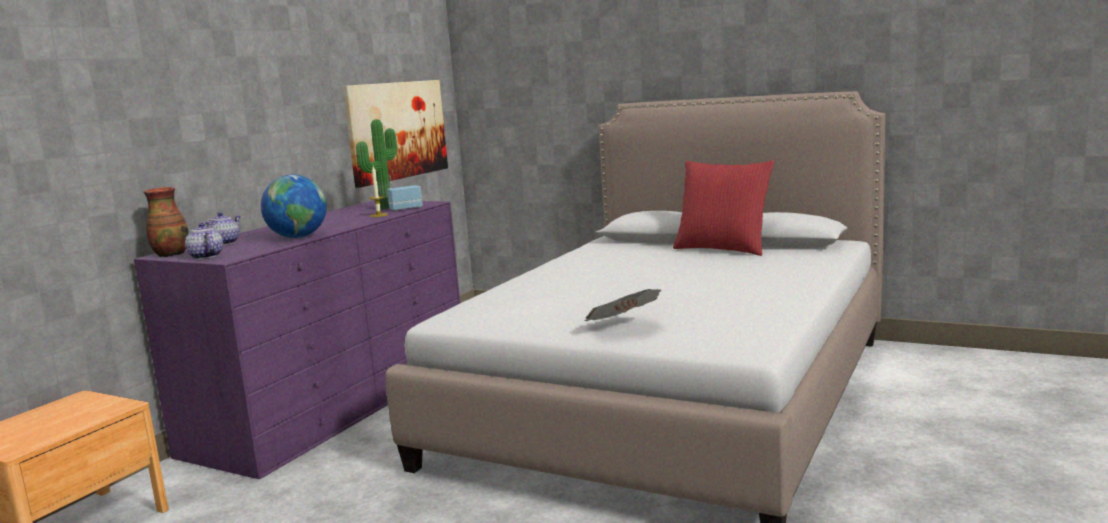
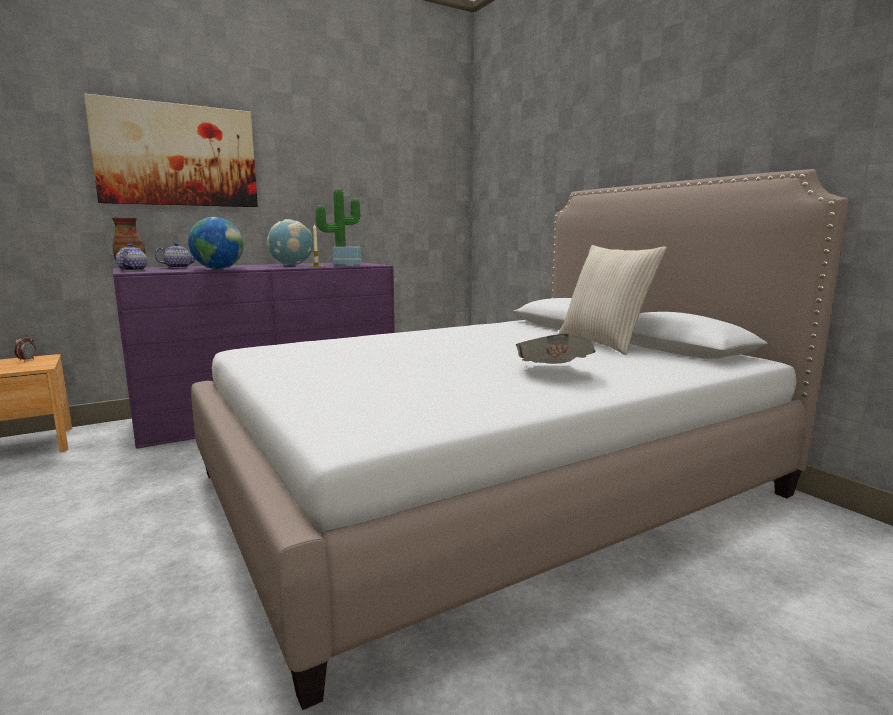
camera: 30 degrees right, 0 degrees up
(66, 406) = (27, 360): none -> alarm clock
(337, 218) = (291, 265): none -> globe
(397, 130) = (398, 209): picture -> picture (177, 155)
(623, 326) = (322, 384): newspaper -> newspaper (554, 372)
(723, 249) = (604, 343): red pillow -> beige pillow

